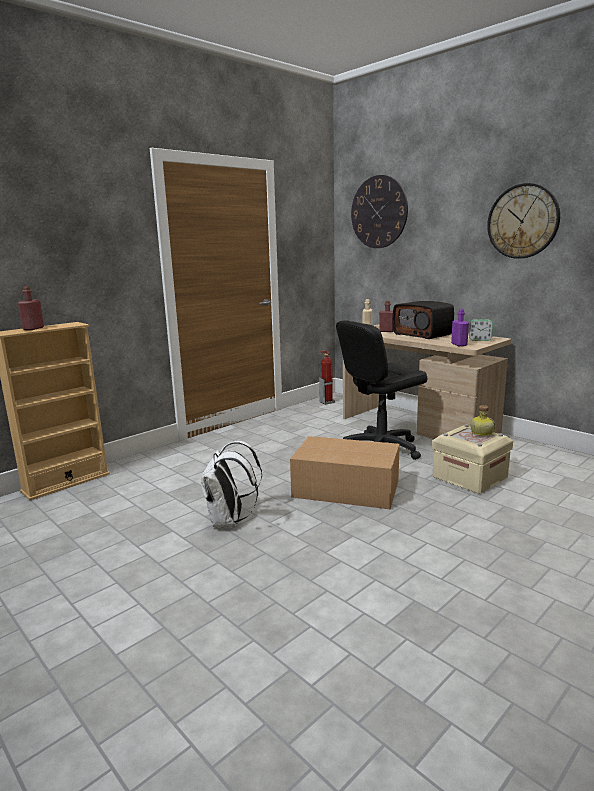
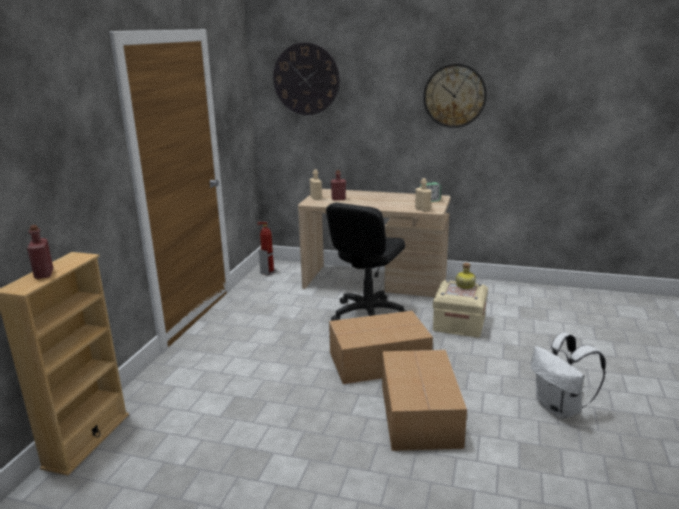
camera: 30 degrees left, 5 degrees up
(229, 521) = (315, 425): white backpack -> white backpack (560, 409)
(332, 543) = (419, 416): none -> cardboard box
(423, 334) = (375, 199): radio -> none
(459, 344) = (422, 209): purple bottle -> beige bottle

